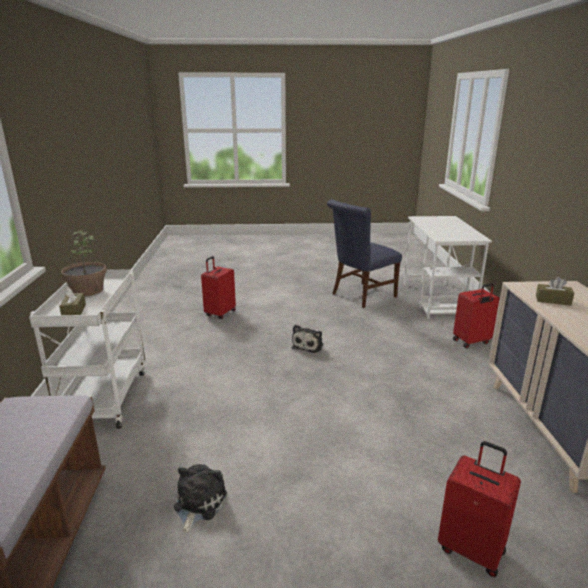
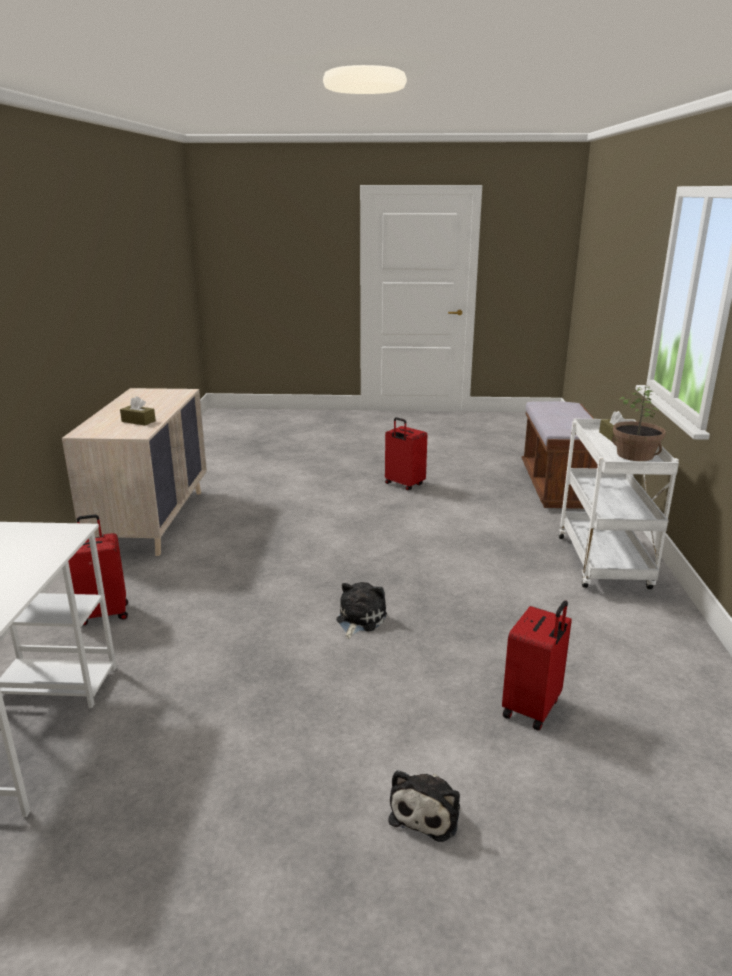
camera: 175 degrees left, 0 degrees up
(198, 504) = (463, 498): plush toy -> plush toy (427, 811)
(361, 296) = (192, 759): blue chair -> none
(472, 549) = (294, 478): red suitcase -> red suitcase (404, 485)

